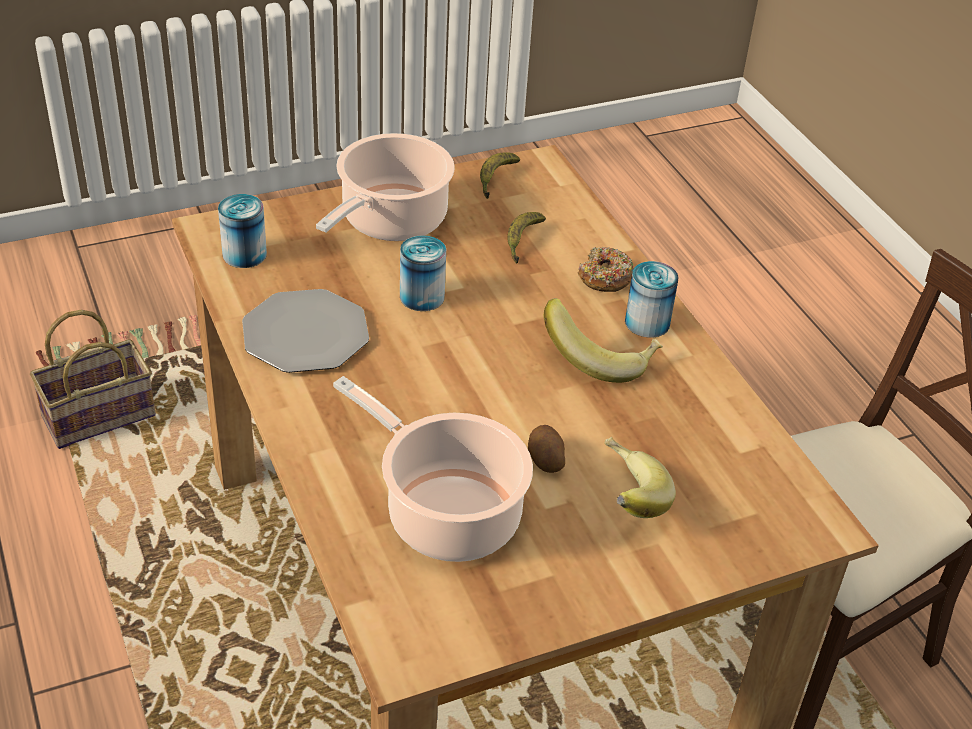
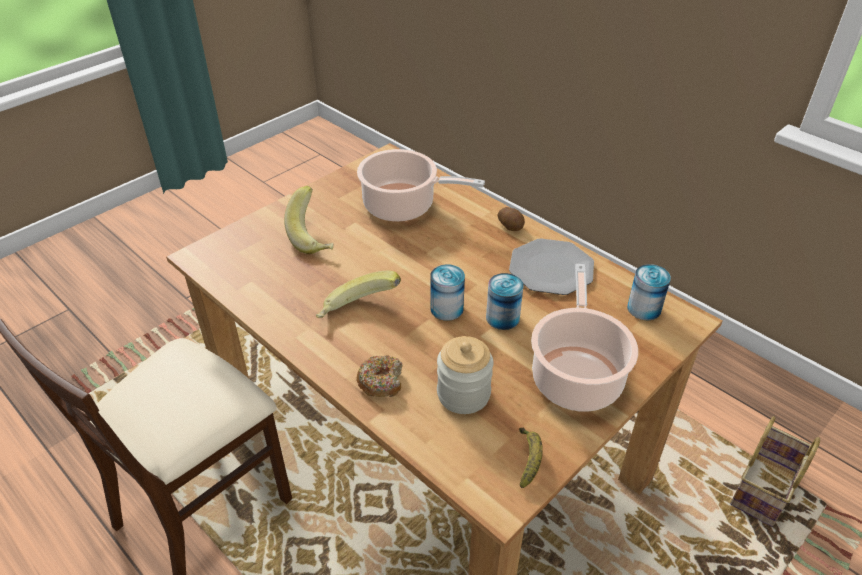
camera: 160 degrees right, 0 degrees up
(522, 241) = (463, 394): banana -> jar
(545, 460) = (366, 243): potato -> potato (511, 226)
(647, 322) = (335, 352): can -> can (446, 309)

